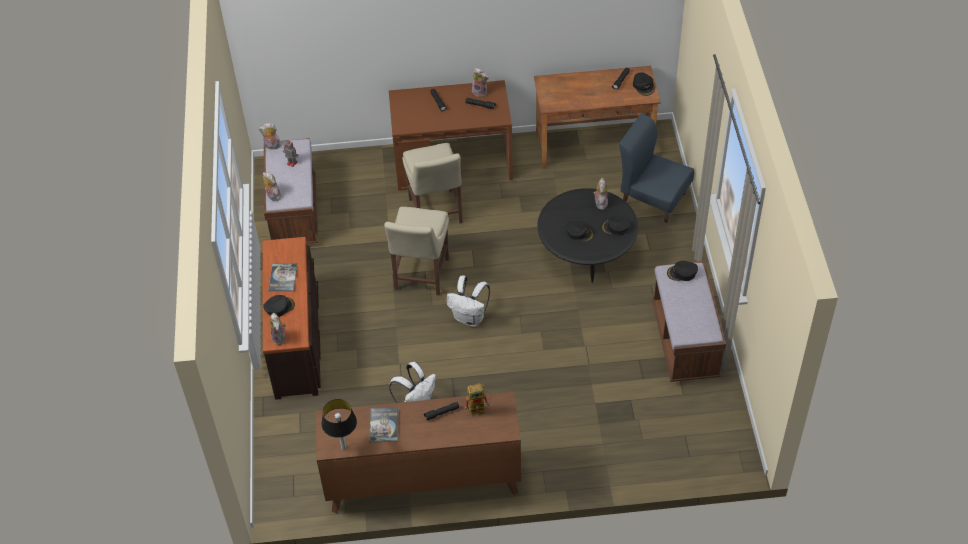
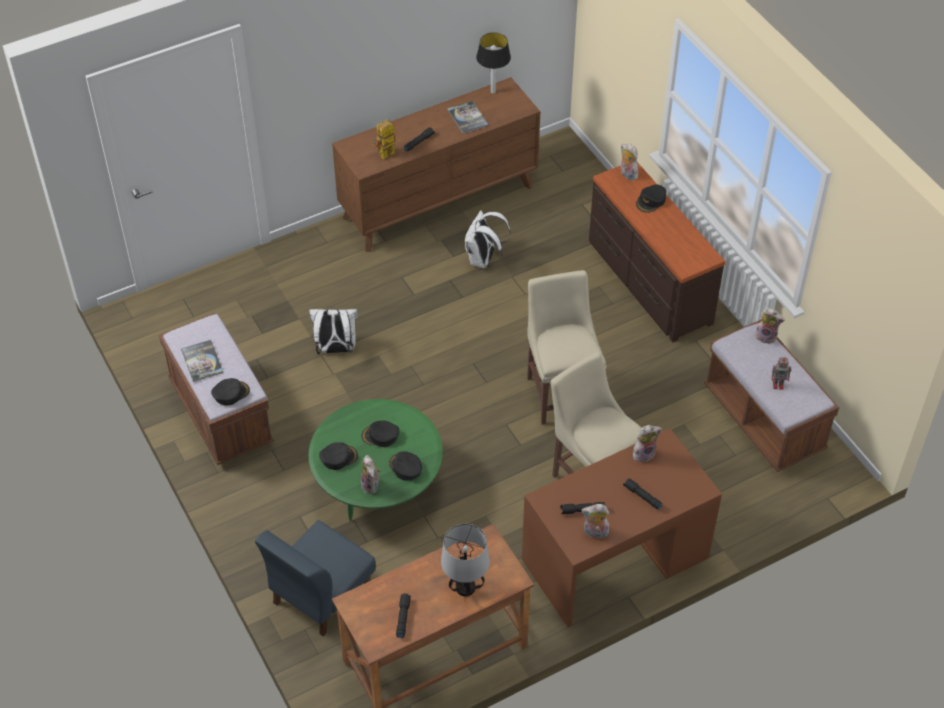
camera: 155 degrees right, 0 degrees up
(272, 146) = (821, 399): plush toy -> plush toy (644, 453)
(283, 278) = (670, 229): book -> book (202, 361)
(470, 318) = (477, 363): white backpack -> white backpack (336, 349)
(576, 85) = (465, 588): none -> table lamp
(586, 253) = (378, 485): black coffee table -> green coffee table
(644, 86) = (365, 619): black cap -> black cap (405, 467)
(653, 198) = (321, 594): blue chair -> blue chair turned 120 degrees clockwise

